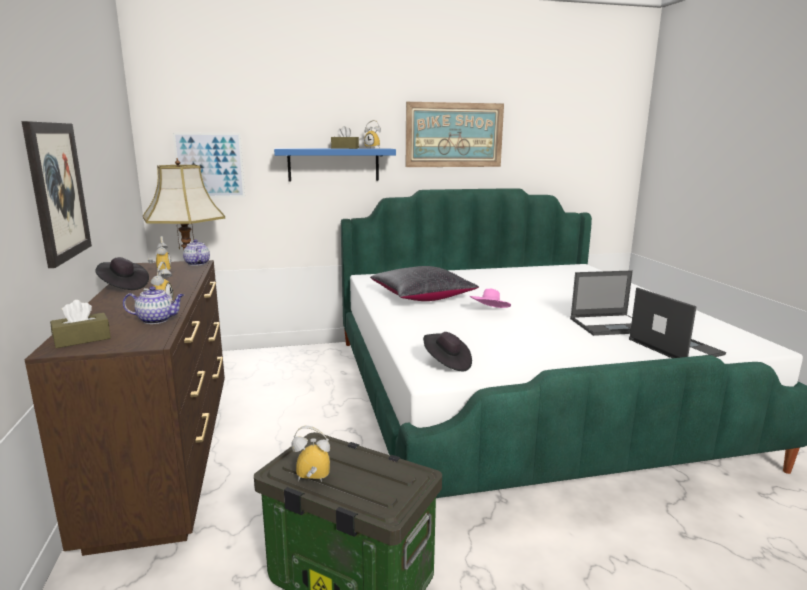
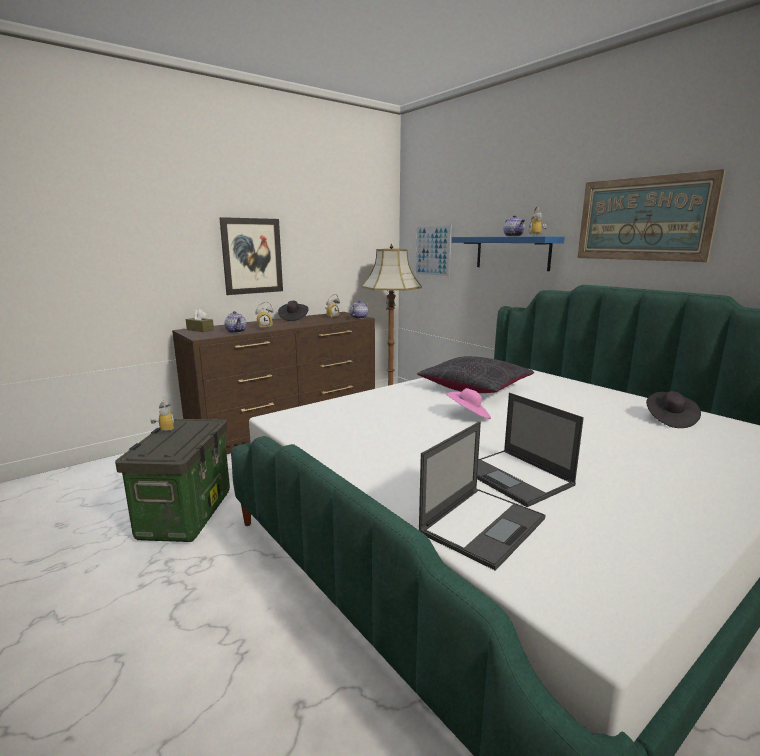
camera: 65 degrees right, 0 degrees up
(345, 148) = (513, 236): brown tissue box -> teapot
(447, 363) = (310, 419): black hat -> black hat (669, 420)

